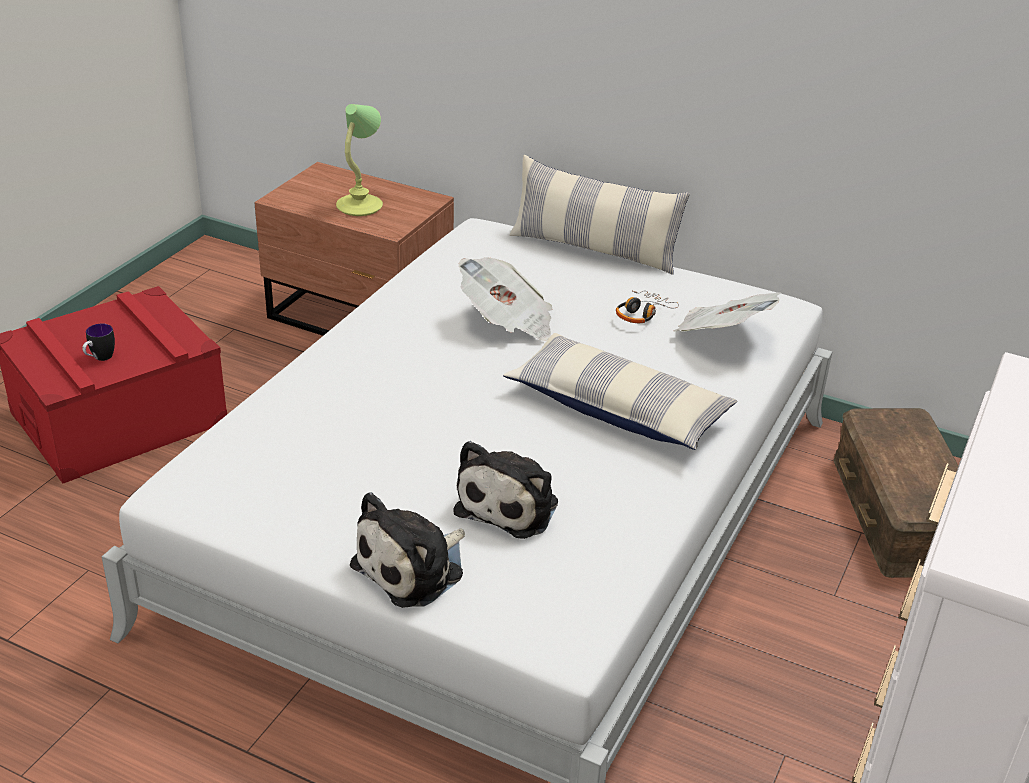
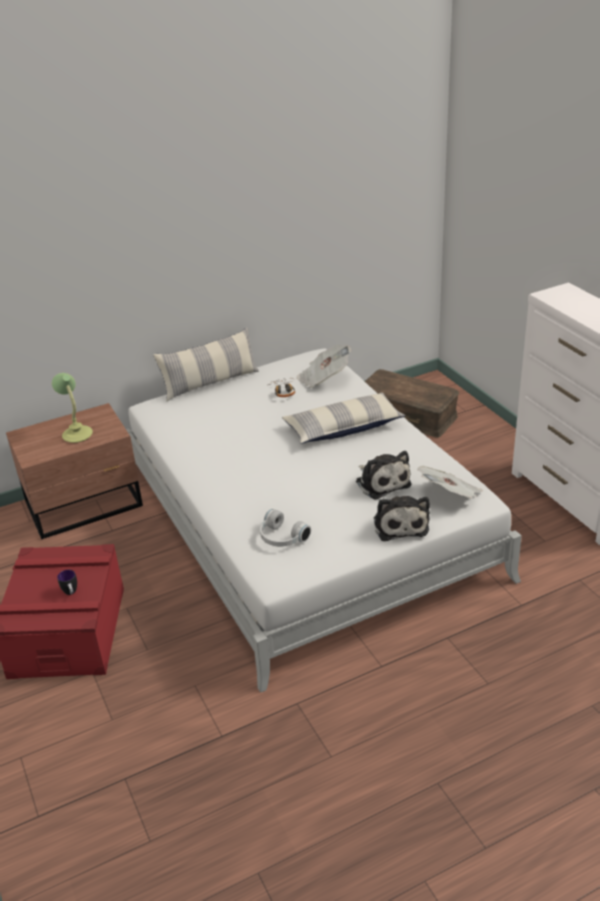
camera: 50 degrees left, 0 degrees up
(278, 459) = (281, 538): none -> white headphones
(507, 322) = (244, 430): newspaper -> newspaper (450, 496)

